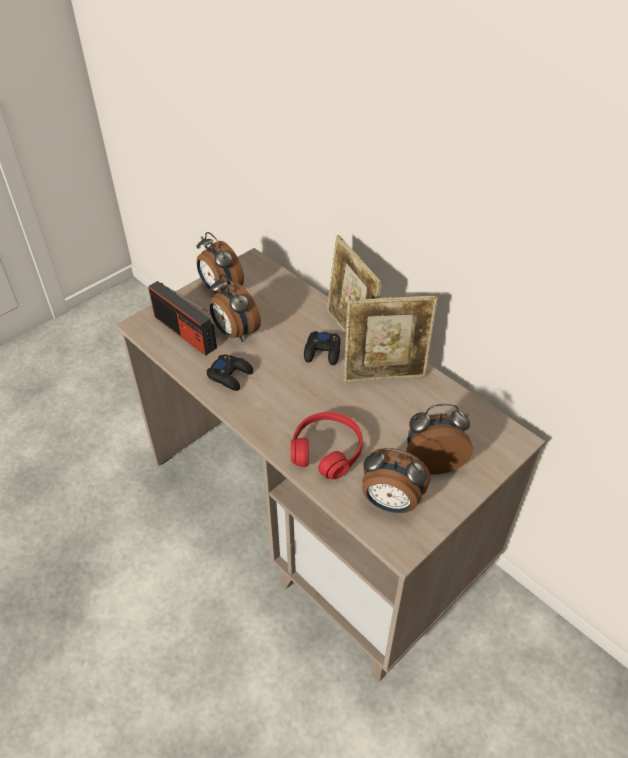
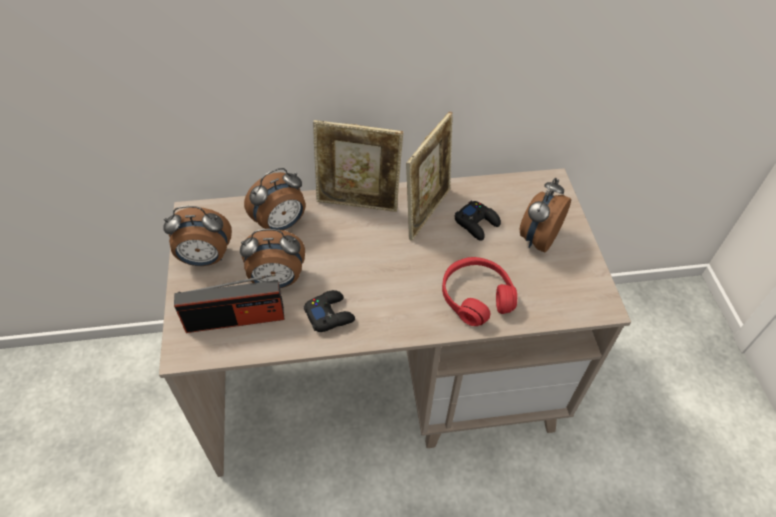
camera: 55 degrees left, 5 degrees up
(323, 352) = (363, 234): black game controller -> black game controller (477, 223)
(390, 503) = (558, 288): alarm clock -> alarm clock (281, 224)

